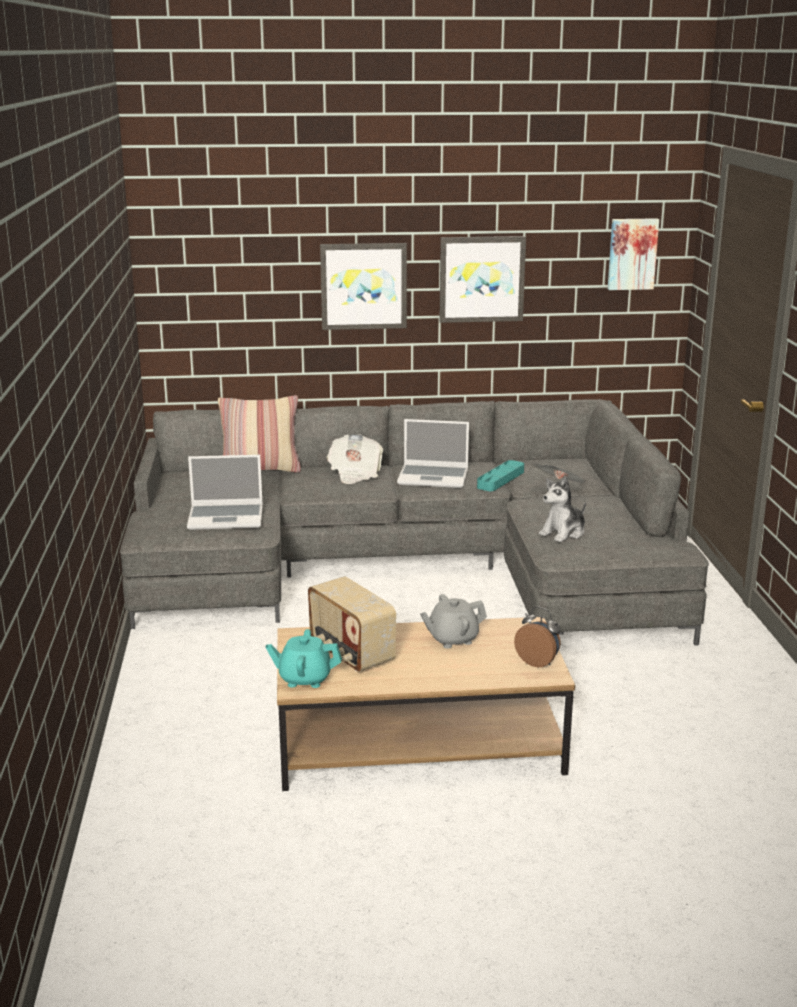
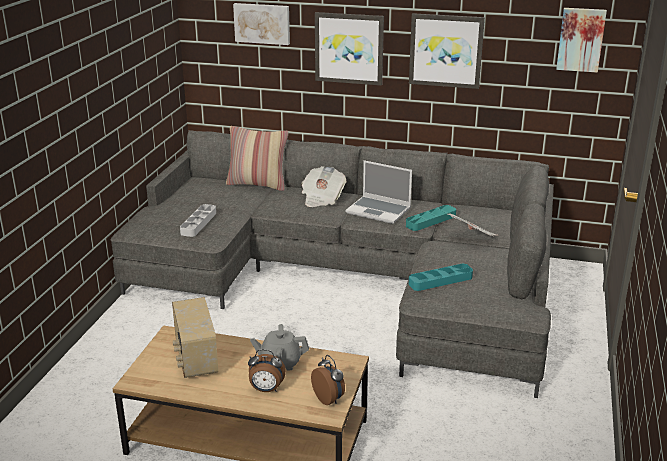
camera: 20 degrees right, 5 degrees up
(227, 518) = (198, 223): laptop -> grey tray
(250, 263) = (262, 23): none -> picture
(304, 679) = (145, 374): turquoise teapot -> none
(461, 666) = (266, 390): none -> alarm clock
(563, 533) = (440, 280): plush toy -> turquoise tray

